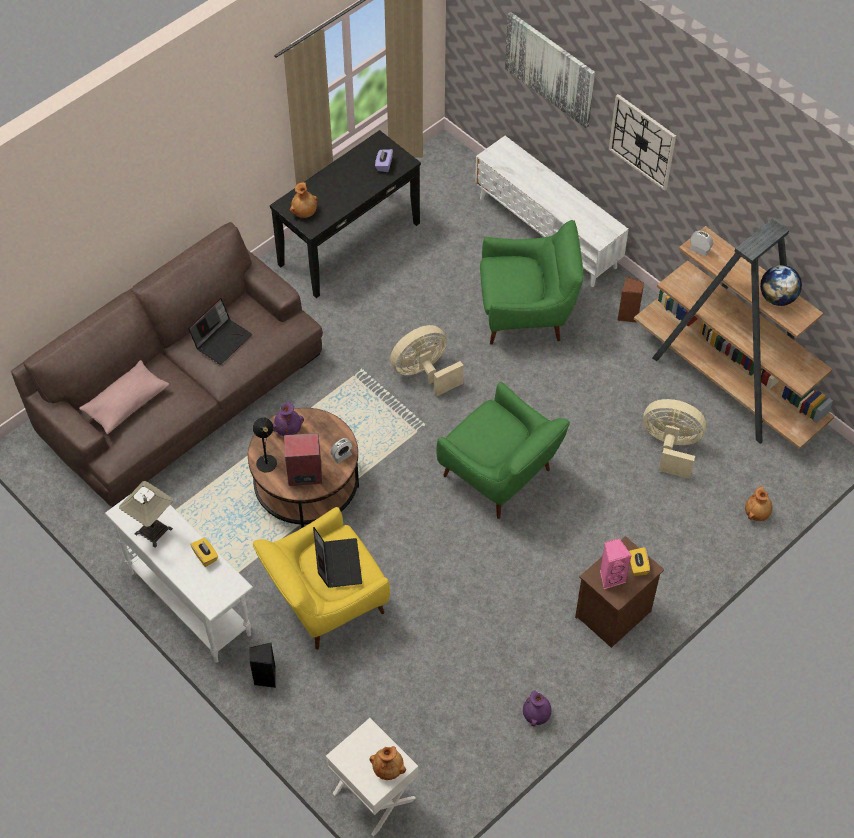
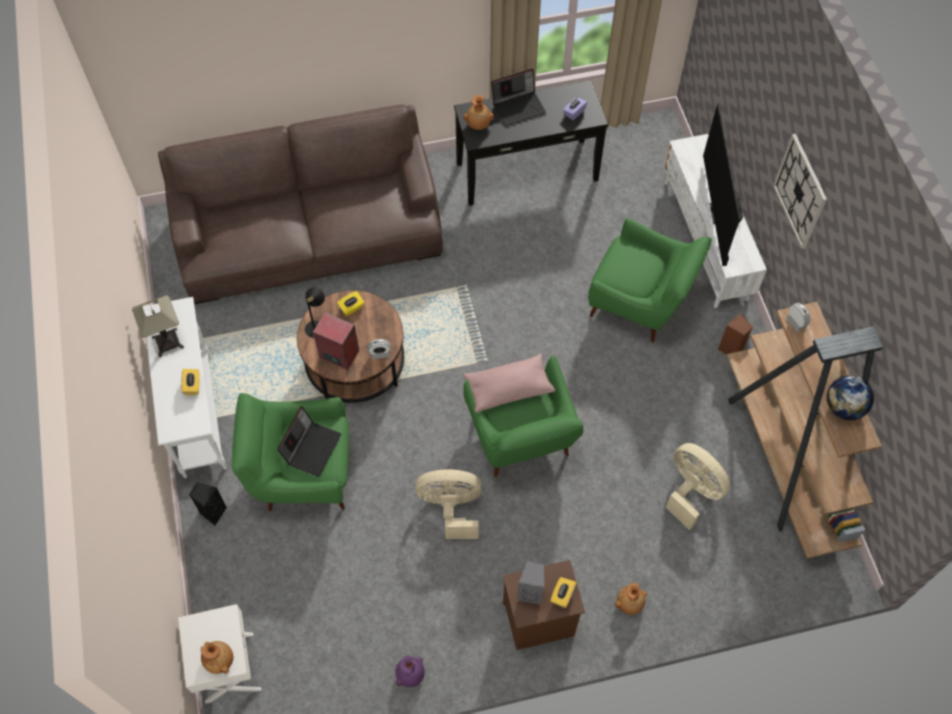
camera: 30 degrees right, 5 degrees up
(126, 403) = (239, 222): pink pillow -> pink pillow (508, 388)
(222, 340) = (349, 204): laptop -> laptop (518, 107)
(288, 429) = (351, 308): purple vase -> yellow tissue box
(325, 603) = (302, 473): yellow armchair -> green armchair
(425, 373) = (516, 314): beige fan -> beige fan (451, 507)
(550, 69) = (754, 84): picture -> none
(559, 199) = (720, 213): none -> television
(611, 577) = (531, 592): pink speaker -> grey speaker
(757, 513) = (733, 597): brown vase -> brown vase (630, 604)

